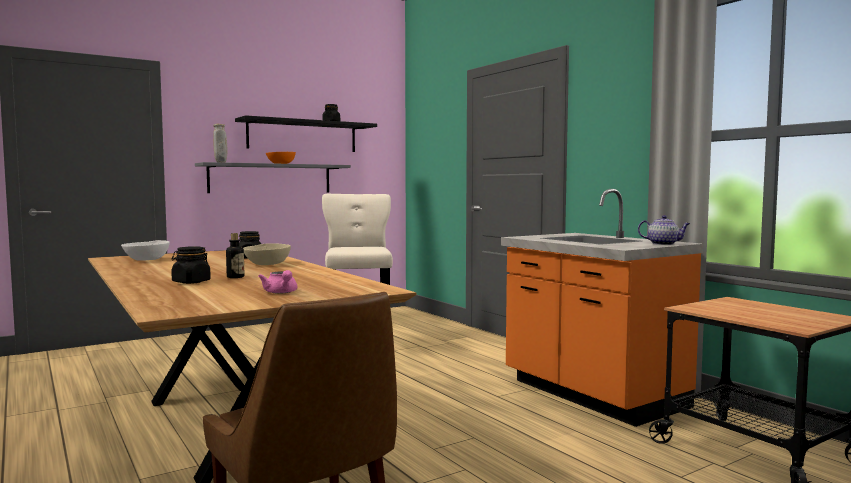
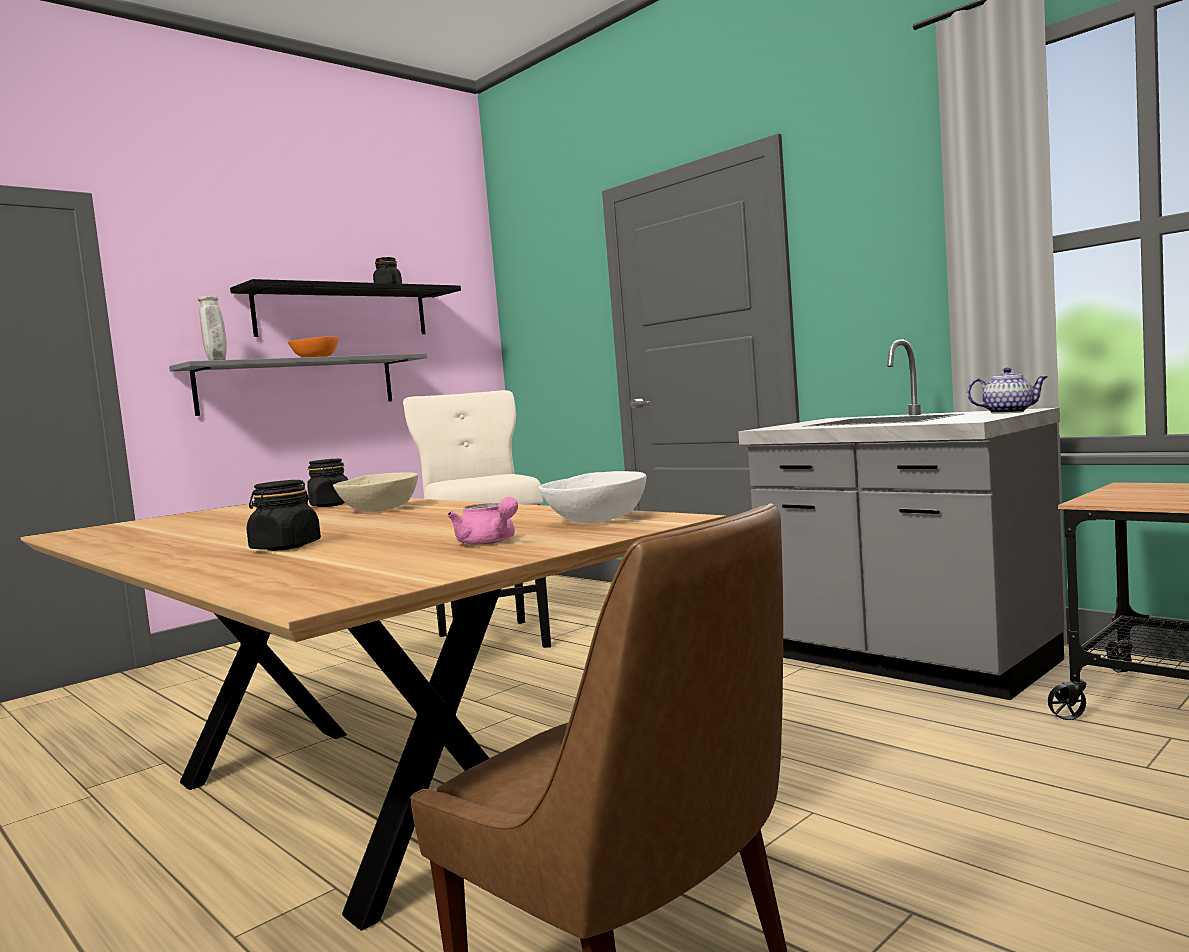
camera: 10 degrees left, 0 degrees up
(146, 260) = (142, 527): white bowl -> white bowl (596, 520)
(235, 277) = (357, 531): bottle -> none
(592, 395) = (906, 662): orange counter -> grey counter

